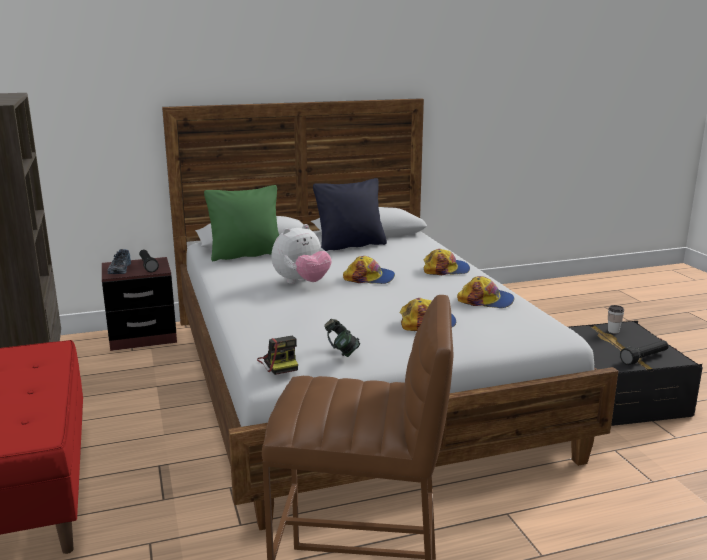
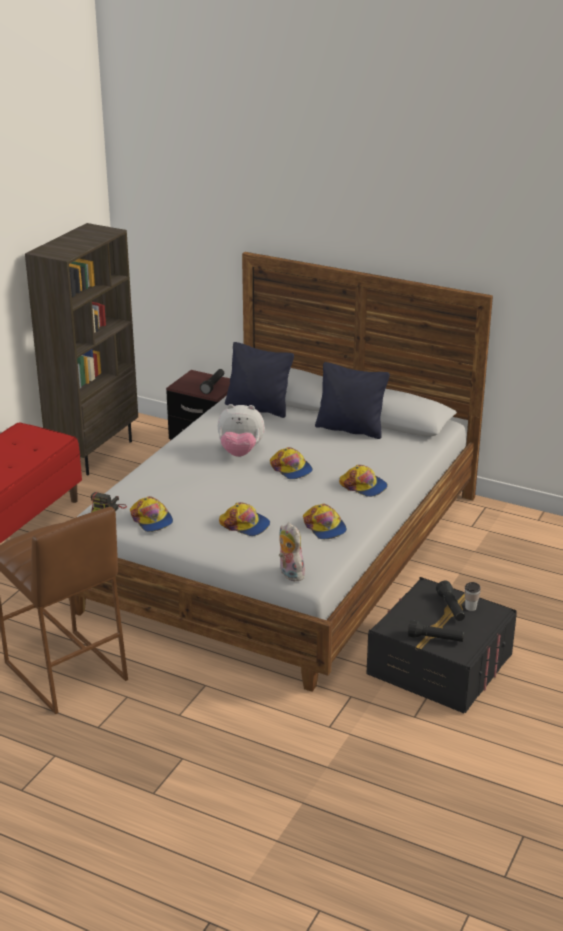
camera: 45 degrees right, 10 degrees up
(119, 269) = (190, 382): shoe -> none
(246, 255) = (258, 407): green pillow -> black pillow
(341, 352) = (152, 520): headphones -> cap
(543, 338) = (289, 574): none -> plush toy
(605, 337) = (451, 608): none -> black flashlight

